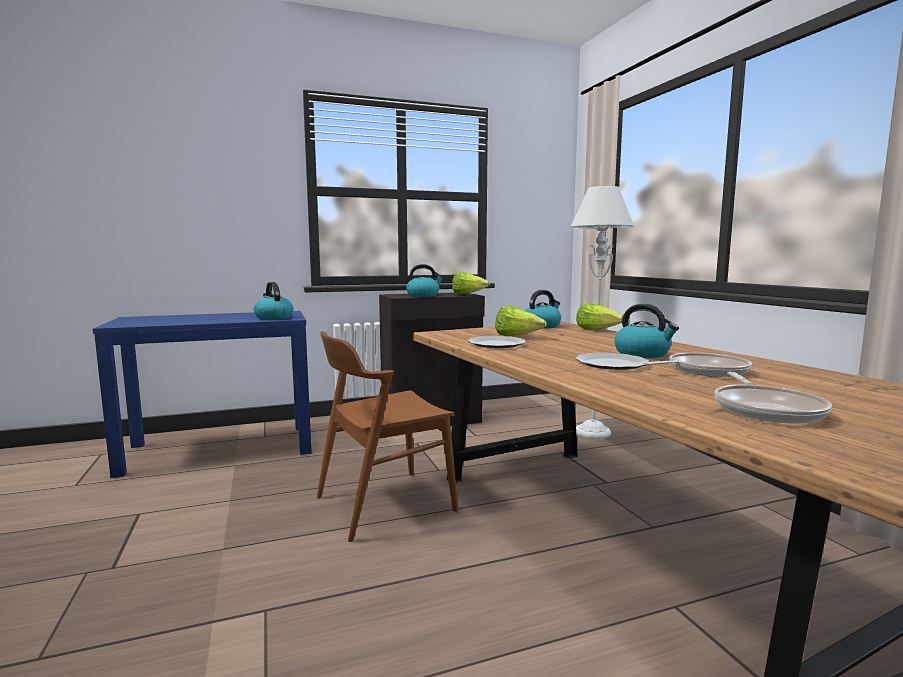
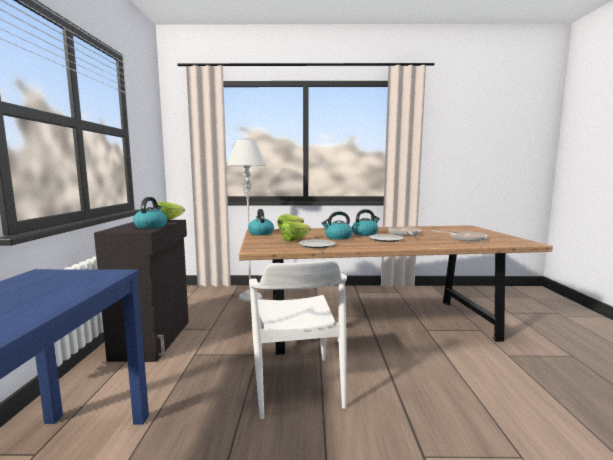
camera: 70 degrees left, 0 degrees up
(273, 317) = (85, 279): kettle -> kettle (338, 237)
(384, 504) = (296, 385): brown chair -> white chair

